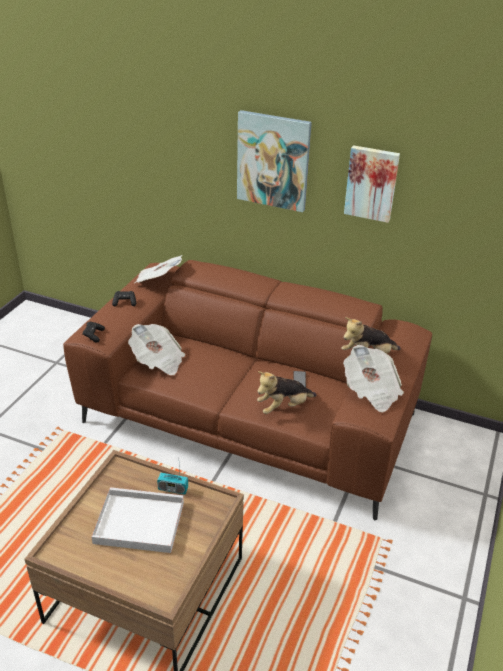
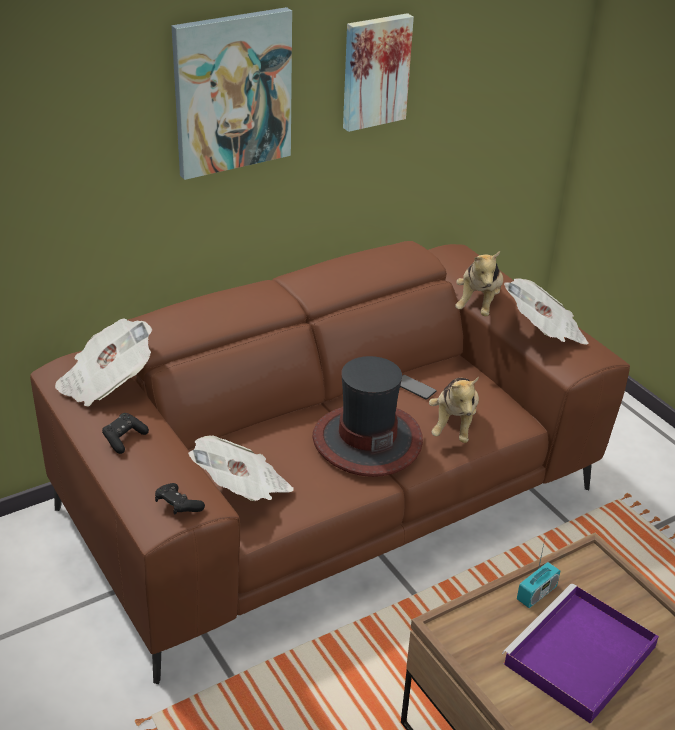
camera: 55 degrees left, 0 degrees up
(137, 523) = (579, 657): white tray -> purple tray
(236, 382) = (366, 440): none -> hat

